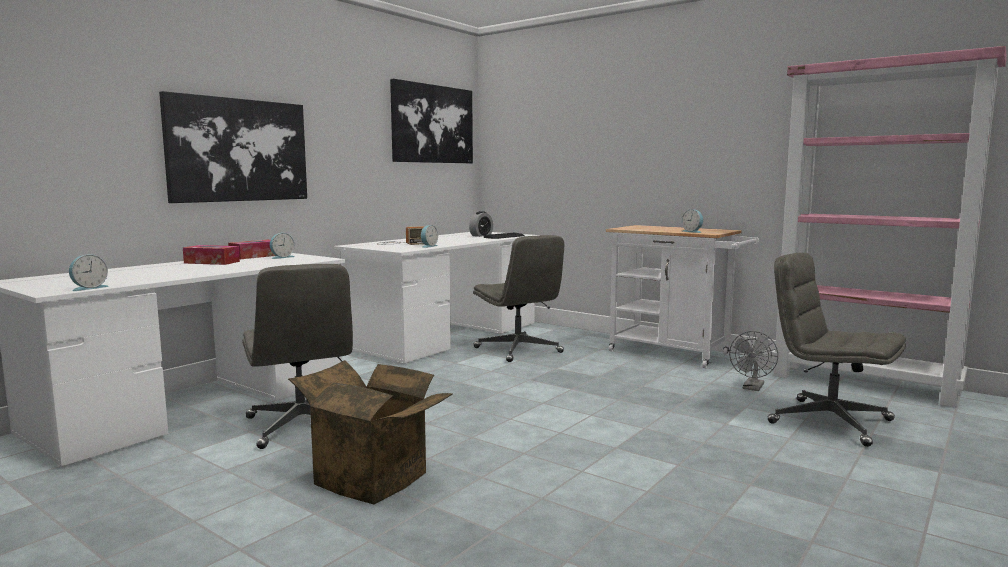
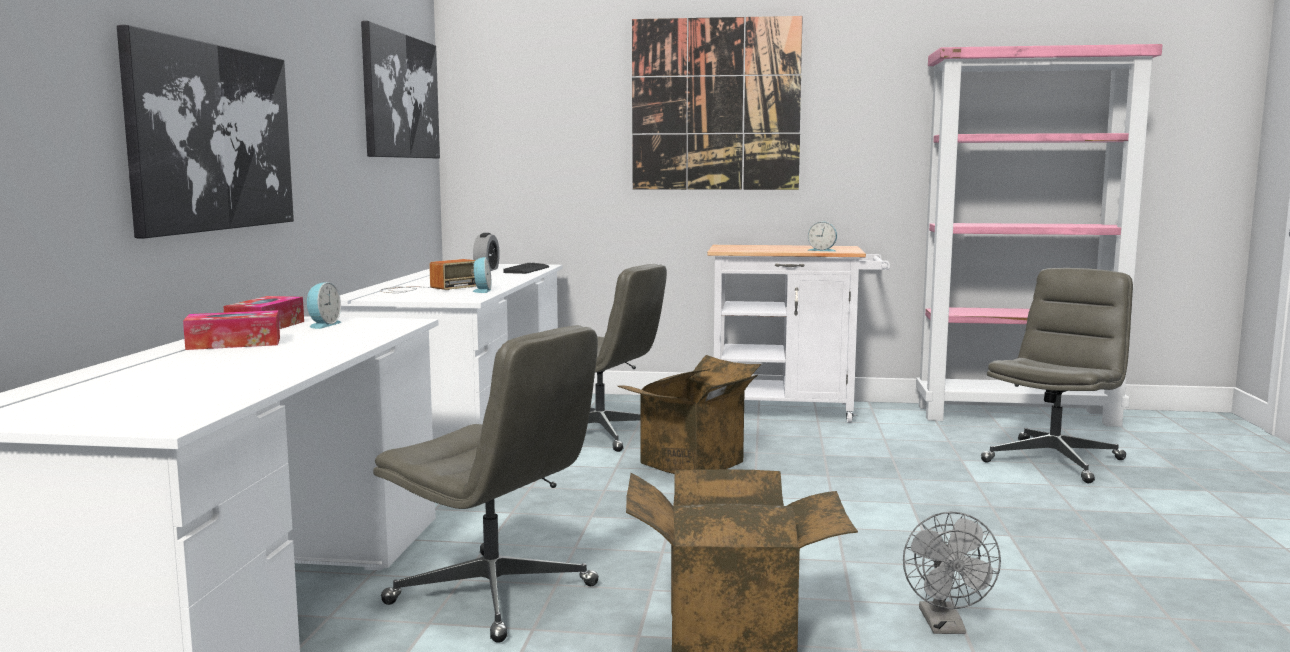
camera: 30 degrees left, 0 degrees up
(88, 288) = (208, 409): alarm clock -> none
(541, 377) = (694, 464): none -> cardboard box
(642, 121) = (715, 104): none -> picture
(752, 388) = (932, 437): grey fan -> grey fan (945, 626)
(828, 421) = (1053, 460): grey office chair -> grey office chair turned 120 degrees clockwise

